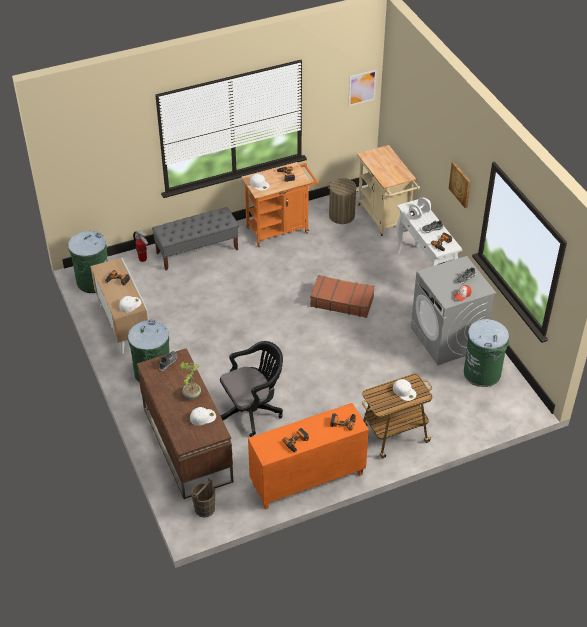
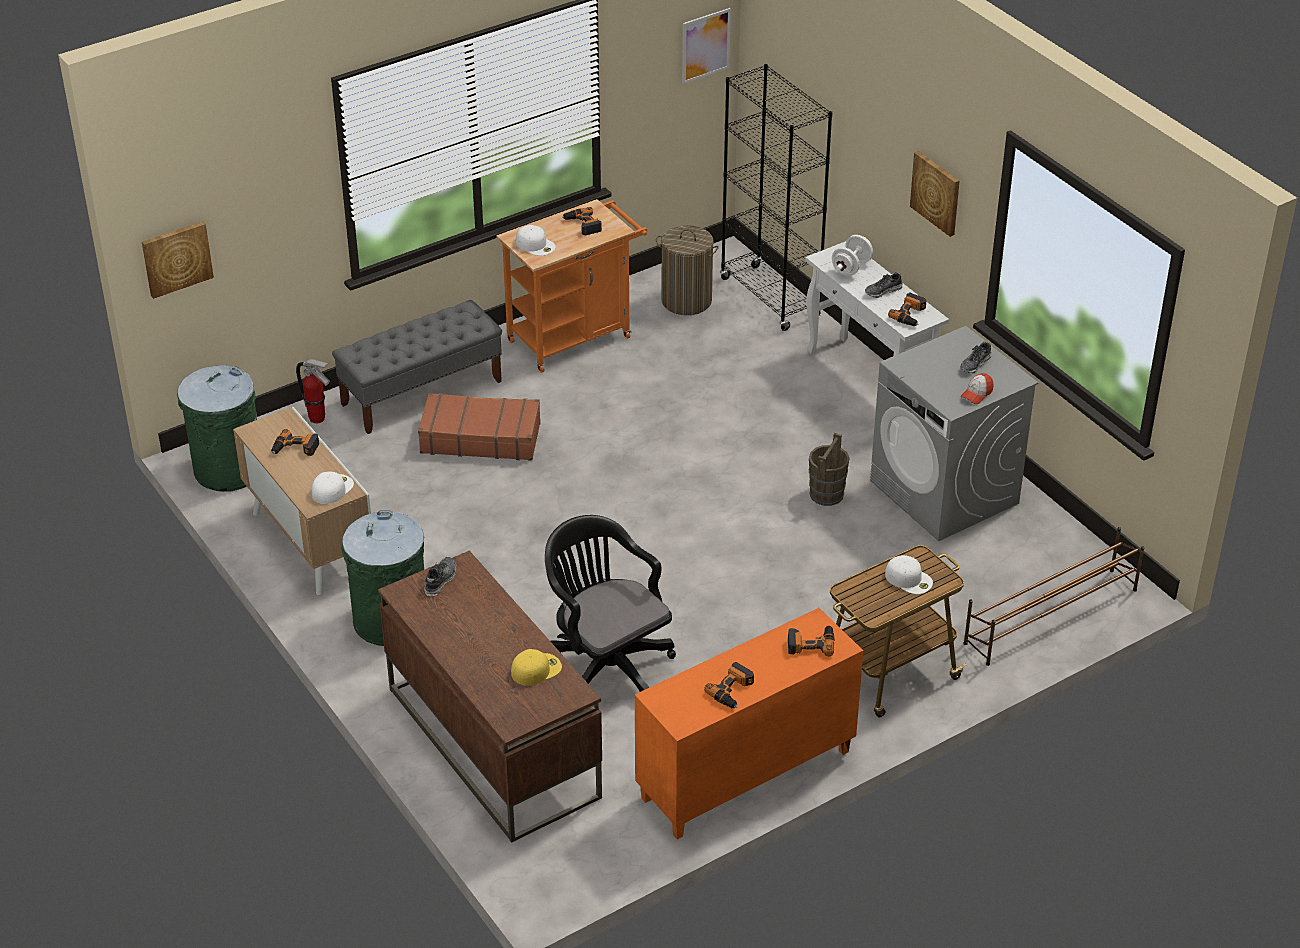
camera: 10 degrees left, 5 degrees down
(72, 177) = (176, 258): none -> picture
(191, 394) = (502, 632): potted plant -> none
(203, 417) = (536, 669): white cap -> yellow cap
(204, 509) = (557, 855): brown bucket -> brown bucket (826, 494)
(253, 410) = (606, 665): black office chair -> black office chair turned 90 degrees counterclockwise
(342, 301) = (727, 450): brown suitcase -> brown suitcase (480, 437)
(385, 219) = (770, 298): beige cart -> black bookcase
(482, 373) = (1026, 544): green trash can -> none
(484, 414) = (1050, 616): none -> brown shoe rack

